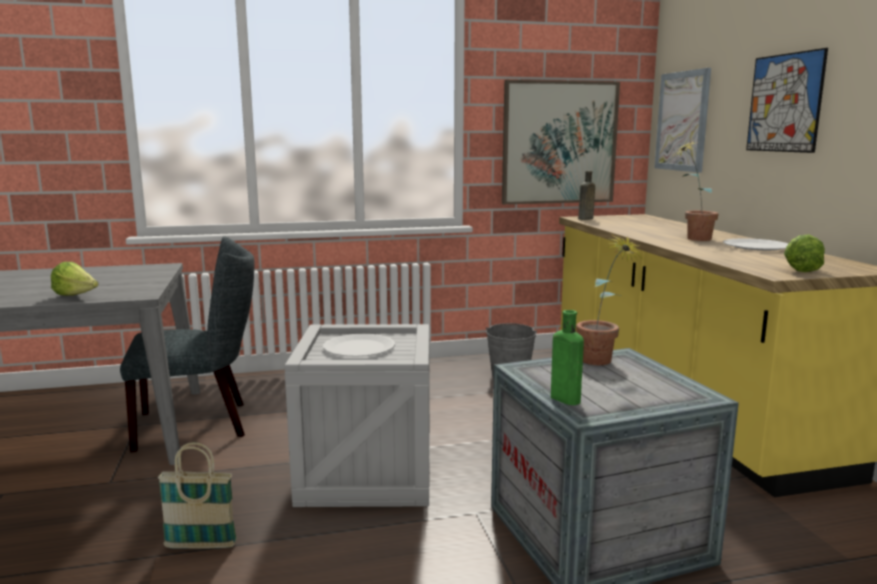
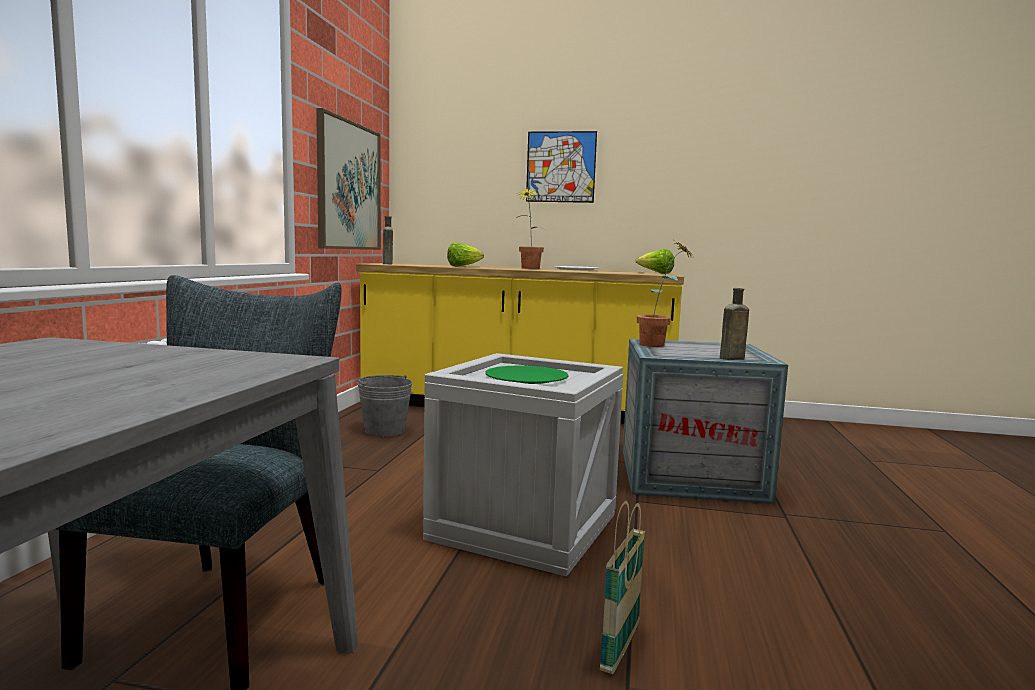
camera: 65 degrees left, 5 degrees down
(77, 296) = (196, 380): lettuce -> lettuce (463, 266)
(359, 348) = (526, 377): white plate -> green plate
(563, 398) = (730, 358): green bottle -> brown bottle
(682, 121) = (439, 177): picture -> none

